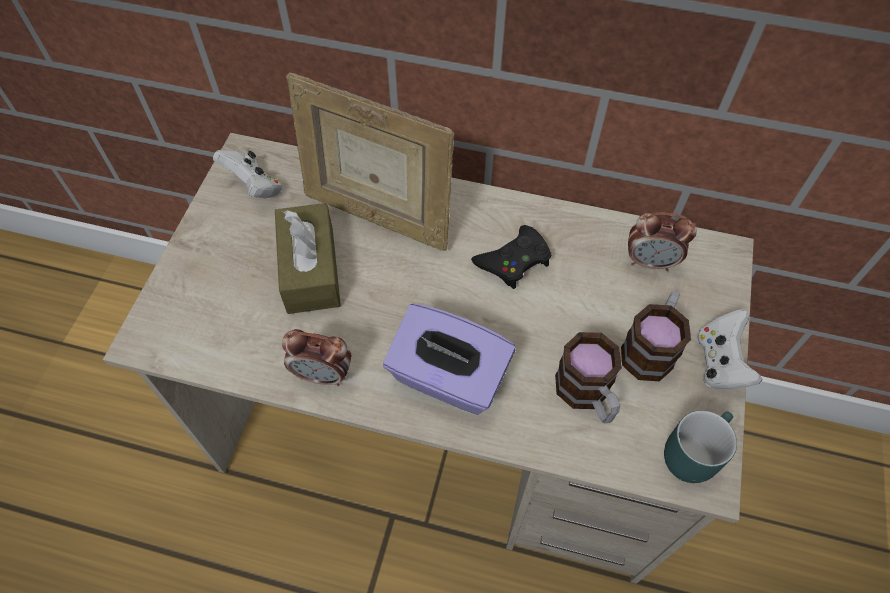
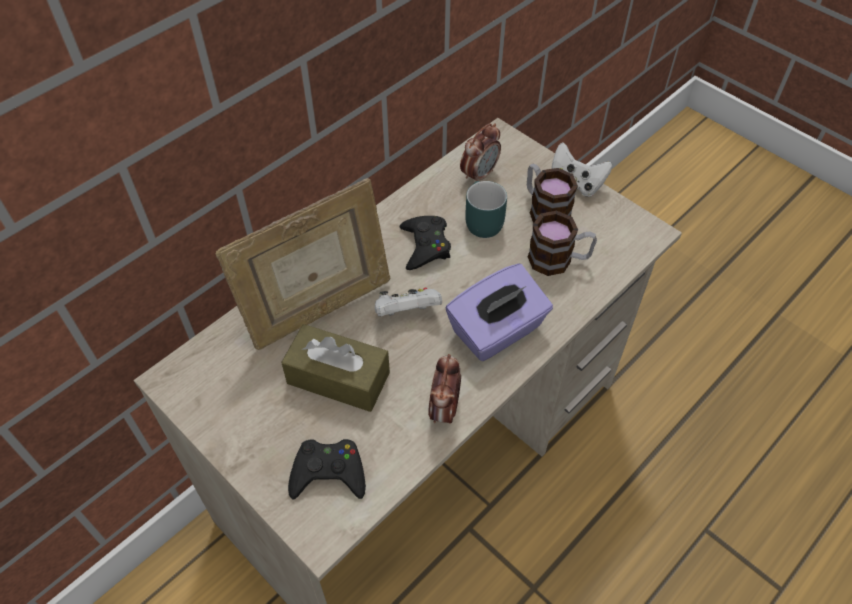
camera: 60 degrees left, 5 degrees down
(206, 314) = (328, 473): none -> black game controller
(254, 187) = (217, 385): white game controller -> white game controller (407, 313)
(323, 374) = (444, 409): alarm clock -> alarm clock turned 150 degrees clockwise
(690, 450) = (626, 229): turquoise mug -> turquoise mug (479, 221)

